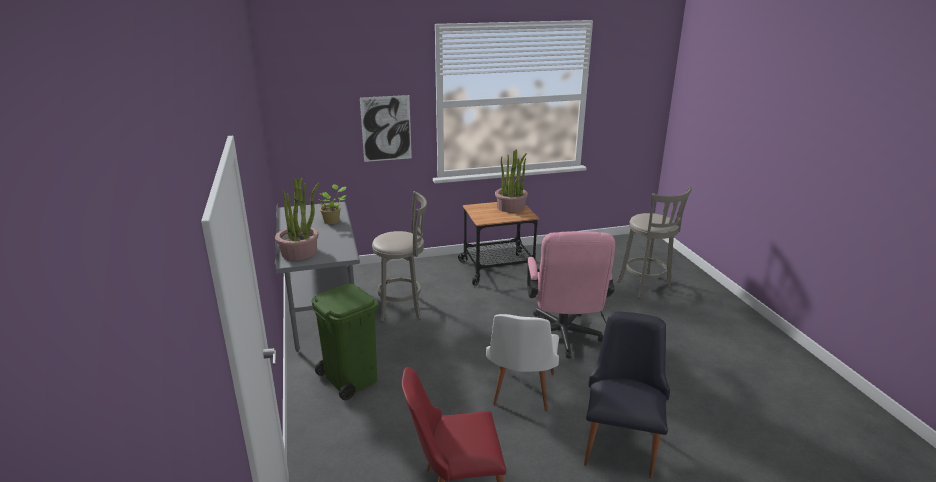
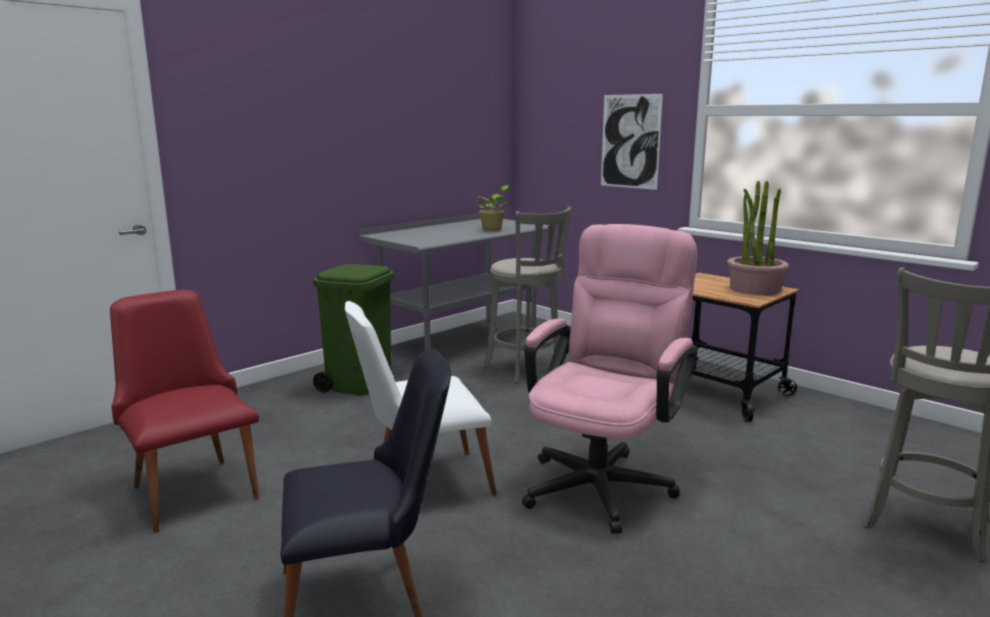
camera: 60 degrees right, 10 degrees down
(299, 252) = (403, 234): potted plant -> none
(563, 338) = (604, 481): pink office chair -> pink office chair turned 150 degrees clockwise

